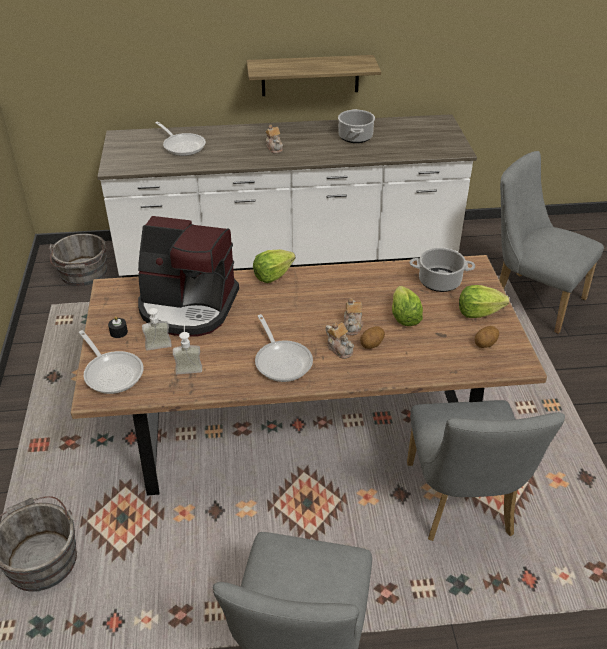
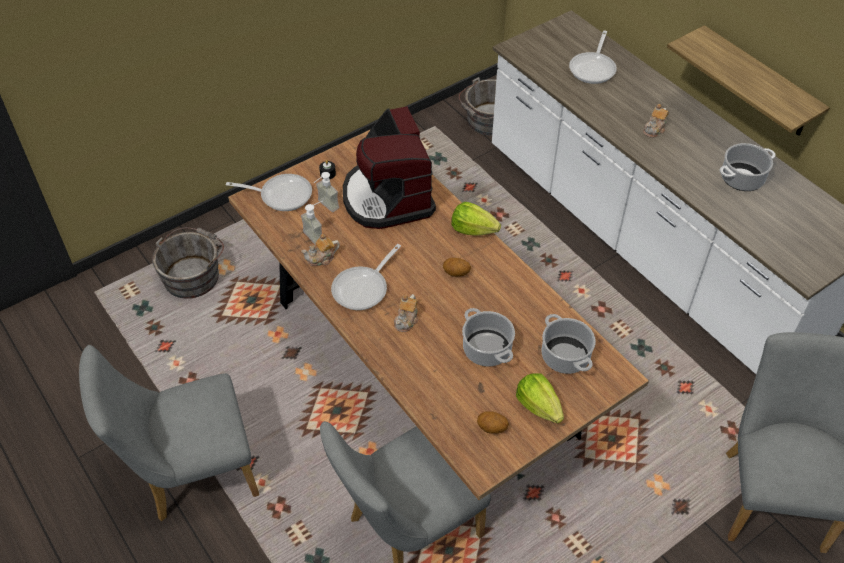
camera: 60 degrees right, 10 degrees up
(112, 372) = (281, 195): frying pan -> frying pan turned 105 degrees counterclockwise
(352, 325) = (445, 316): teapot -> teapot (321, 258)
(372, 345) = (427, 341): potato -> potato (456, 273)
(404, 317) = (486, 349): lettuce -> cooking pot

